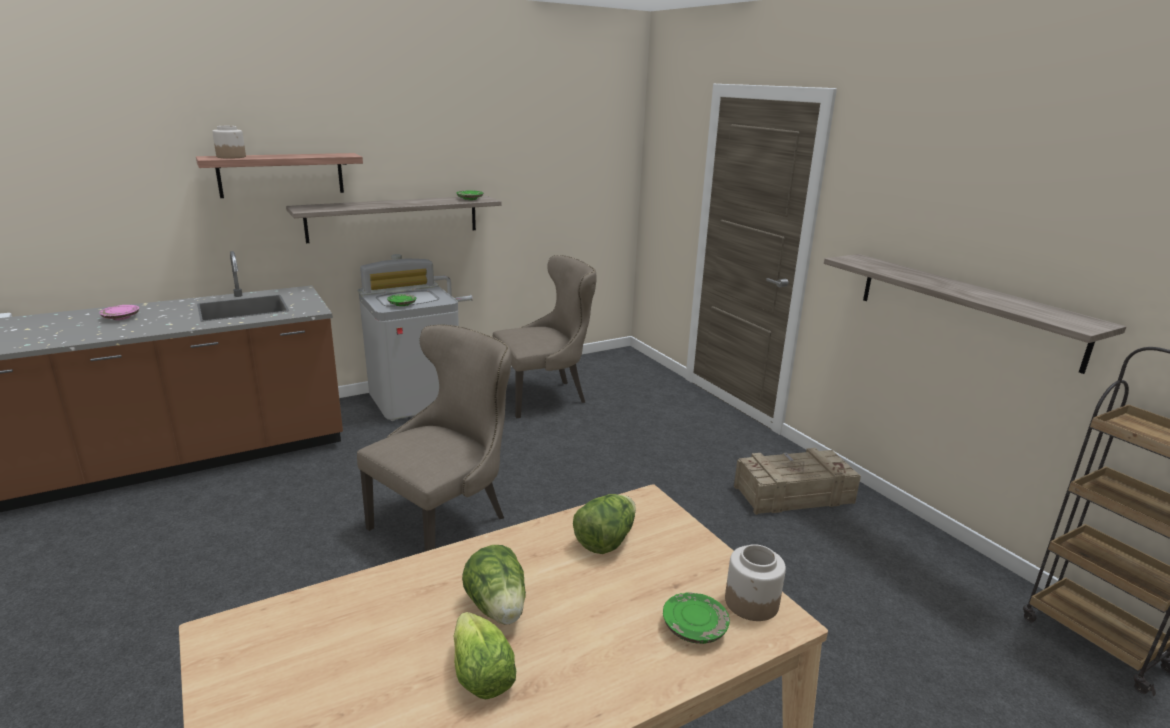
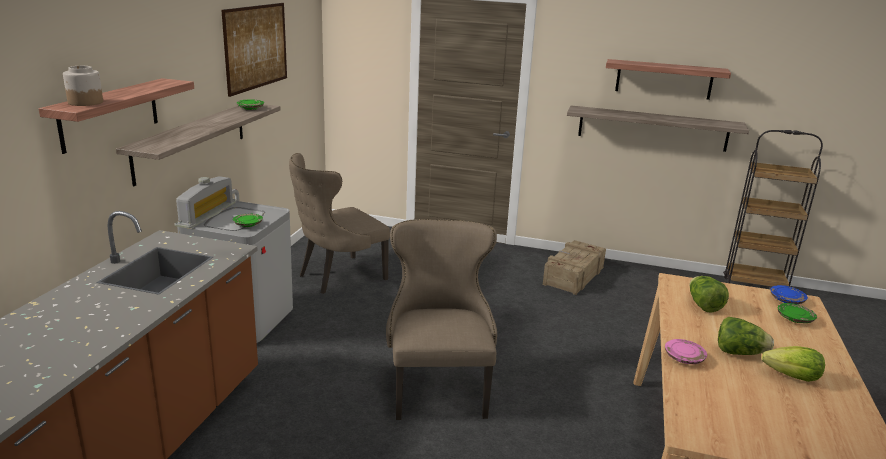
camera: 45 degrees left, 0 degrees up
(121, 317) = (56, 323): pink plate -> pink plate (684, 358)
(509, 141) = (256, 47): none -> picture
(544, 397) = (338, 276): beige chair -> beige chair turned 150 degrees counterclockwise
(752, 602) = (787, 300): jar -> blue plate
(990, 228) = (664, 79): none -> shelf

